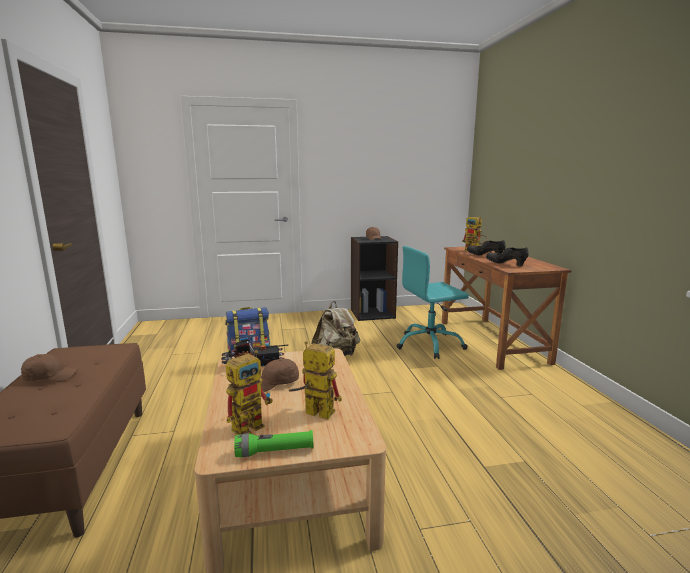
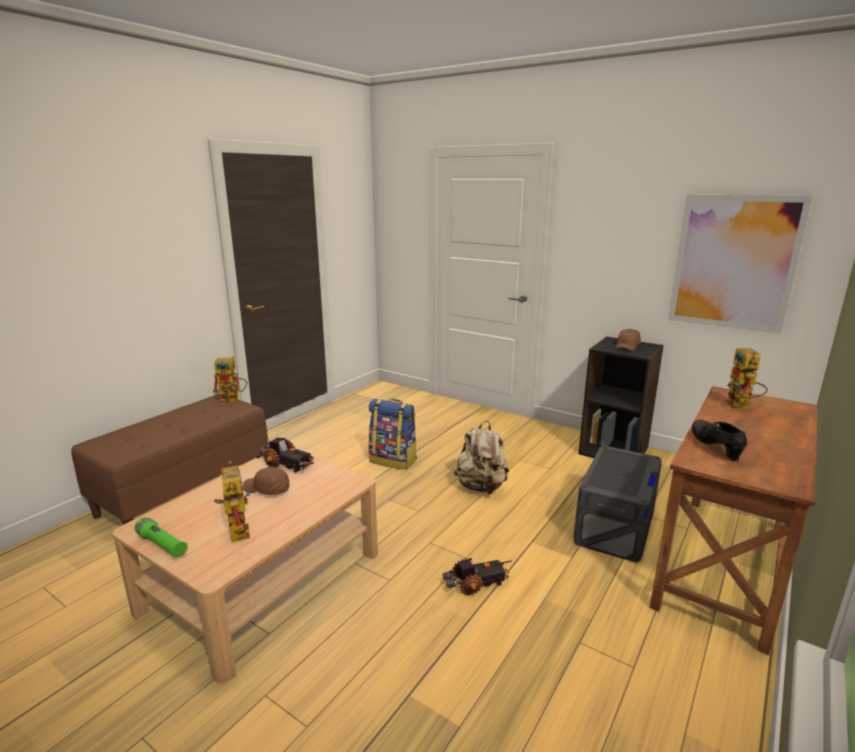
camera: 45 degrees right, 5 degrees up
(50, 377) = (179, 418): brown cap -> none
(252, 424) = (192, 515): toy robot -> toy robot (234, 401)
(419, 179) = (734, 263): none -> picture
(420, 400) = (477, 584): none -> toy truck
(430, 344) = (615, 525): turquoise office chair -> grey storage box
(485, 256) = (729, 422): black shoe -> none

